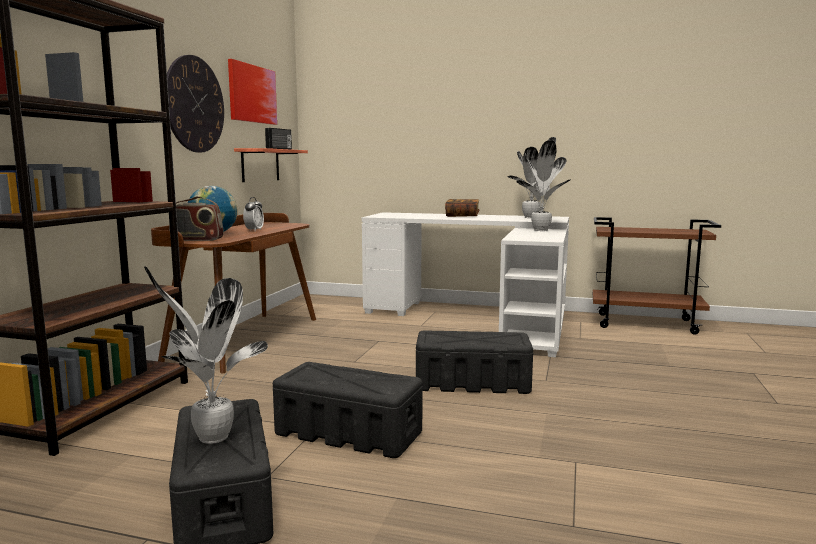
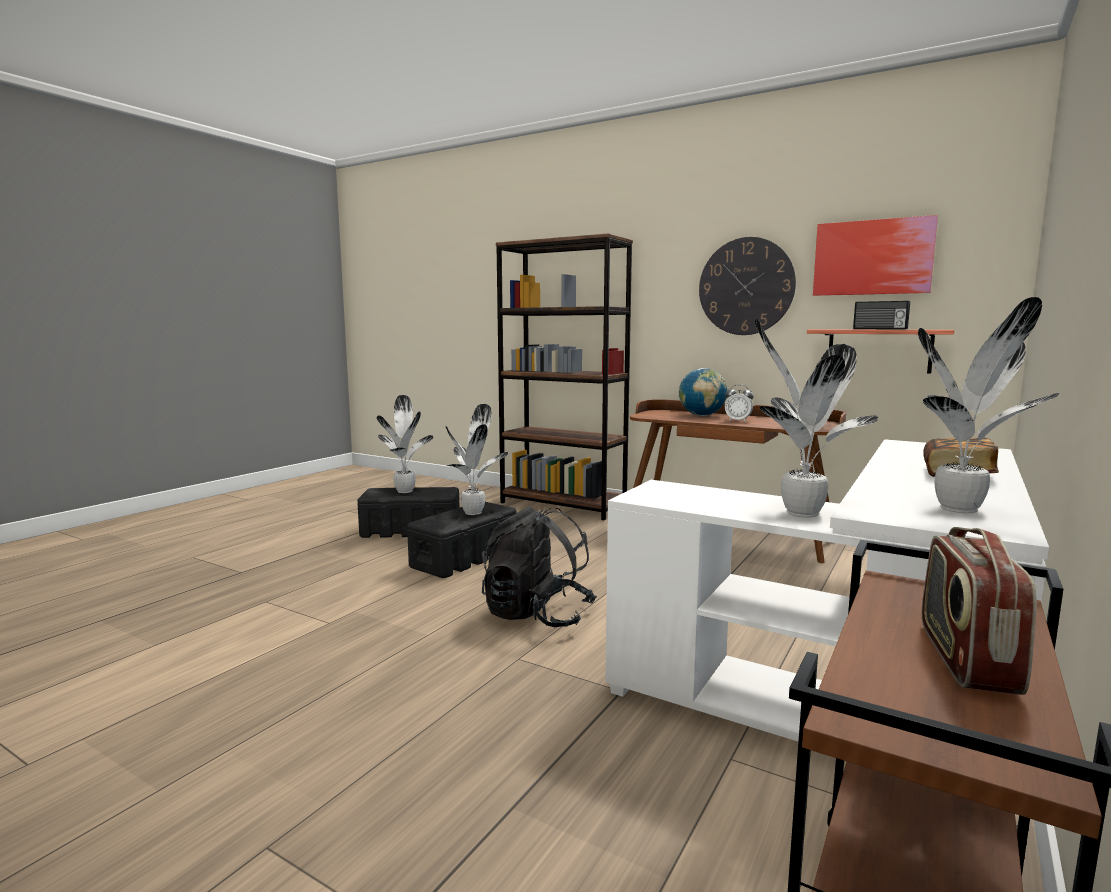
camera: 105 degrees right, 0 degrees up
(197, 239) = (659, 414): radio -> radio (965, 658)
(334, 375) = (474, 512): none -> potted plant
(473, 383) = (537, 615): black storage box -> black backpack

